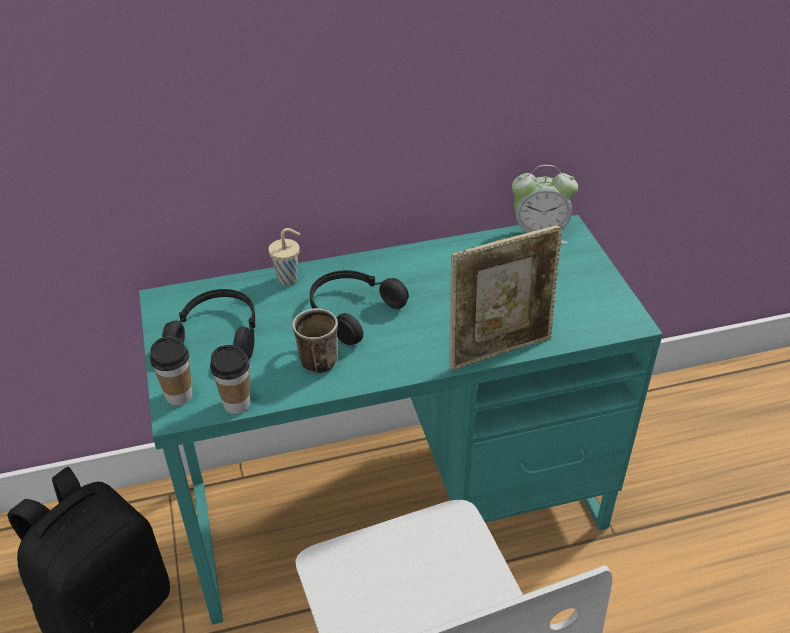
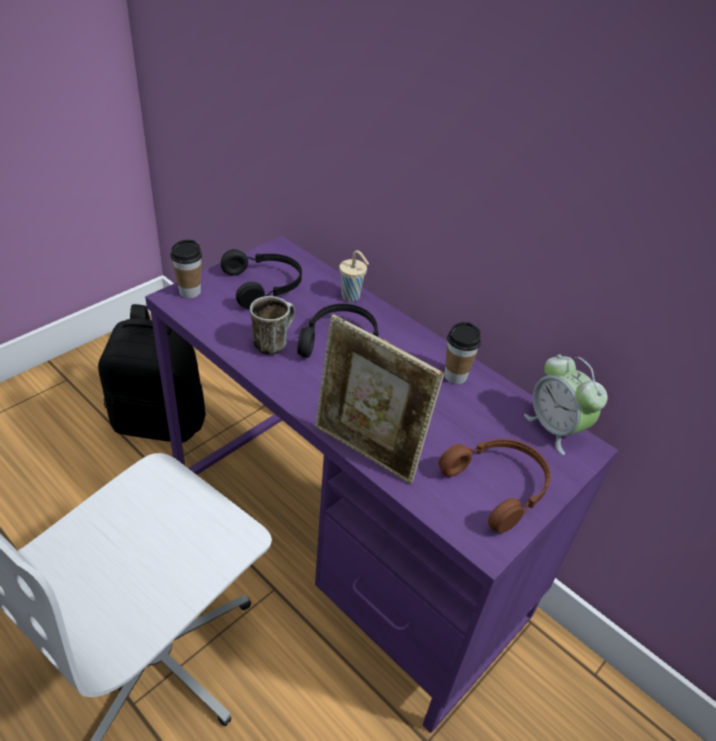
camera: 55 degrees right, 0 degrees up
(237, 404) = (198, 321): cup -> cup (455, 376)
(397, 505) = (343, 545): turquoise desk -> purple desk
(579, 291) = (499, 486): none -> brown headphones

